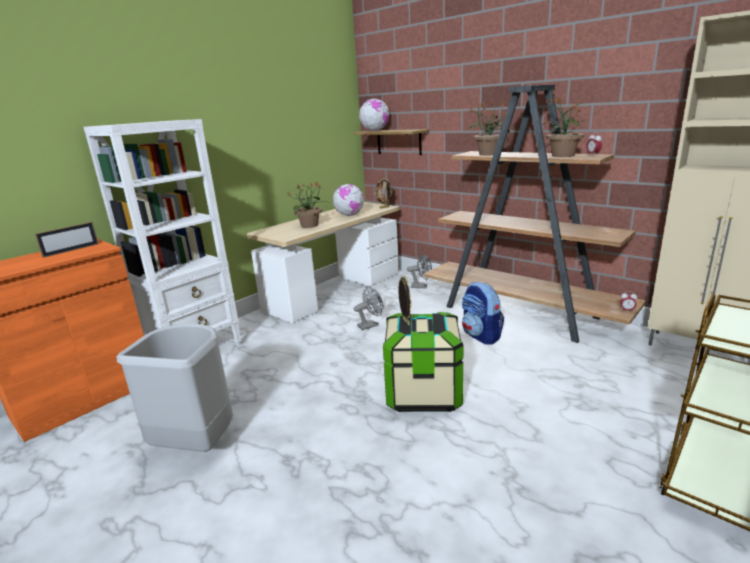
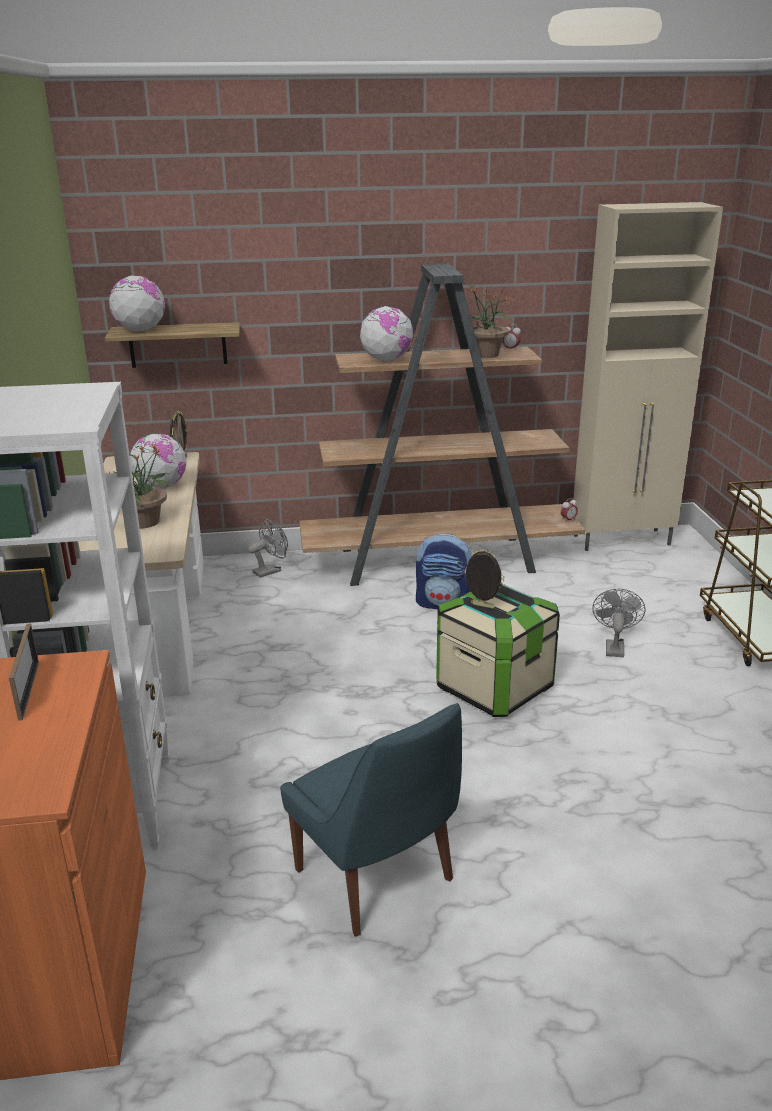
camera: 50 degrees left, 5 degrees up
(197, 445) = (377, 878): grey trash can -> blue chair
(370, 325) = (302, 647): grey fan -> grey fan (614, 647)
(488, 154) = (386, 360): potted plant -> globe

